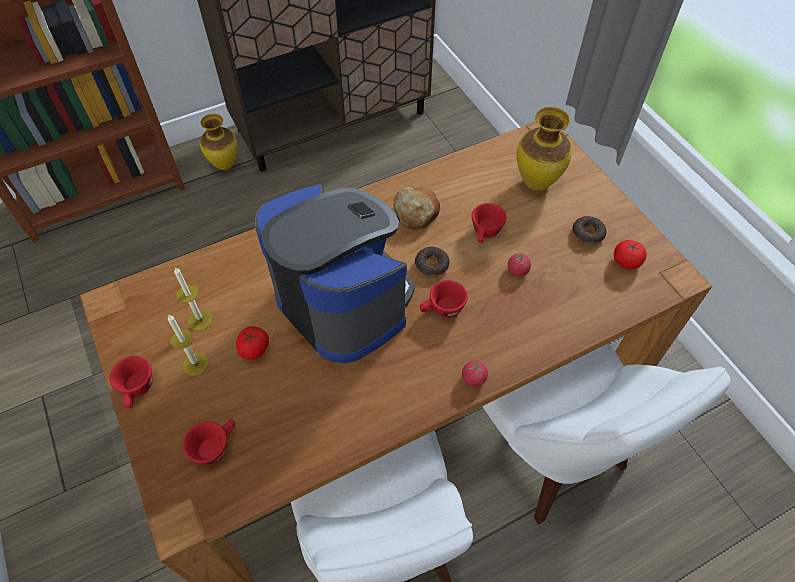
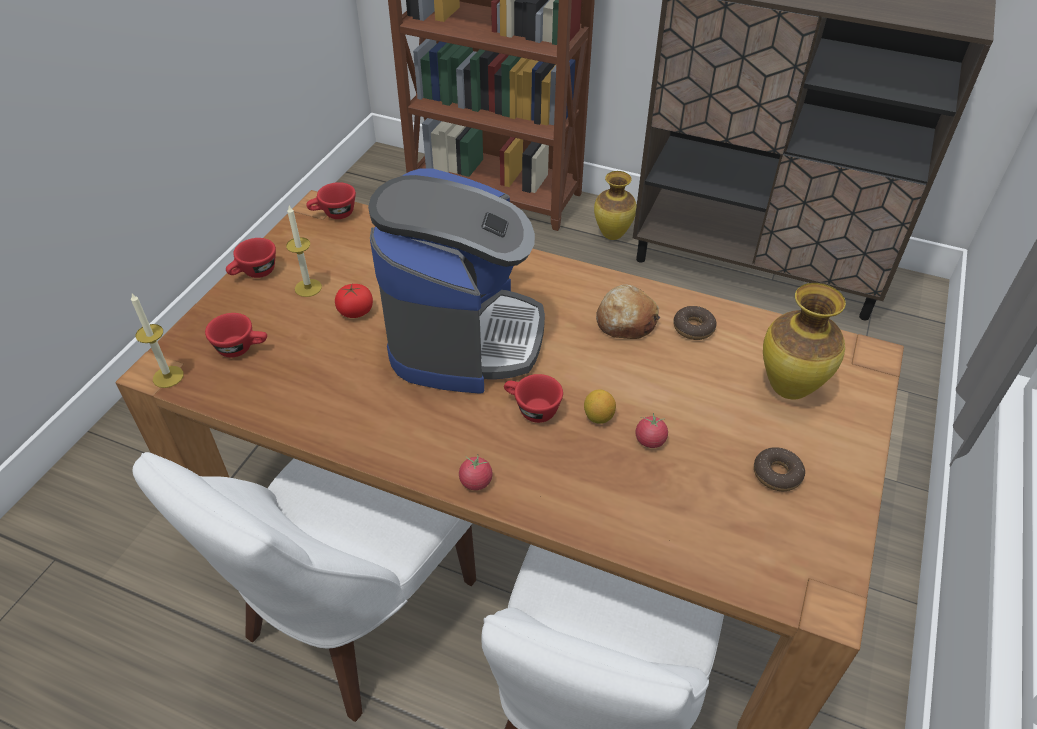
camera: 50 degrees right, 10 degrees down
(200, 320) = (352, 263): candle -> candle (168, 377)
(431, 265) = (576, 370): donut -> donut (693, 328)
(478, 281) = (598, 417): none -> lemon
(485, 233) = (666, 387): red cup -> red cup (334, 214)
(626, 262) = (782, 533): tomato -> none

